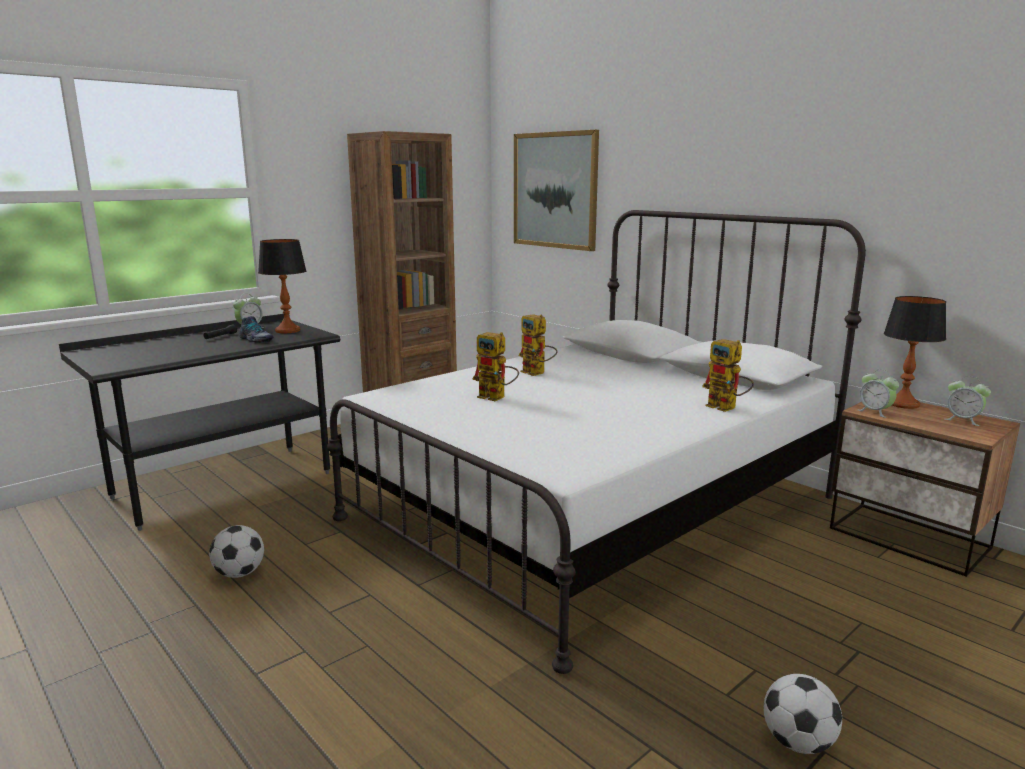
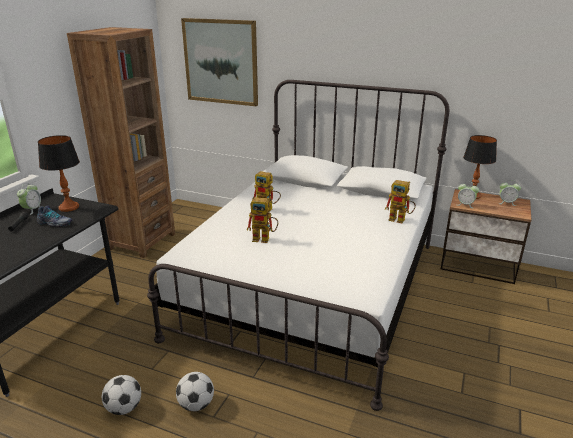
camera: 25 degrees left, 10 degrees up
(797, 742) = (507, 409): football -> football (196, 404)

